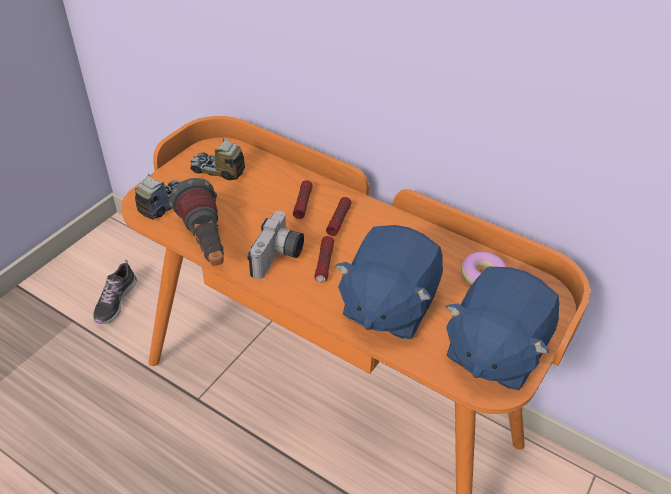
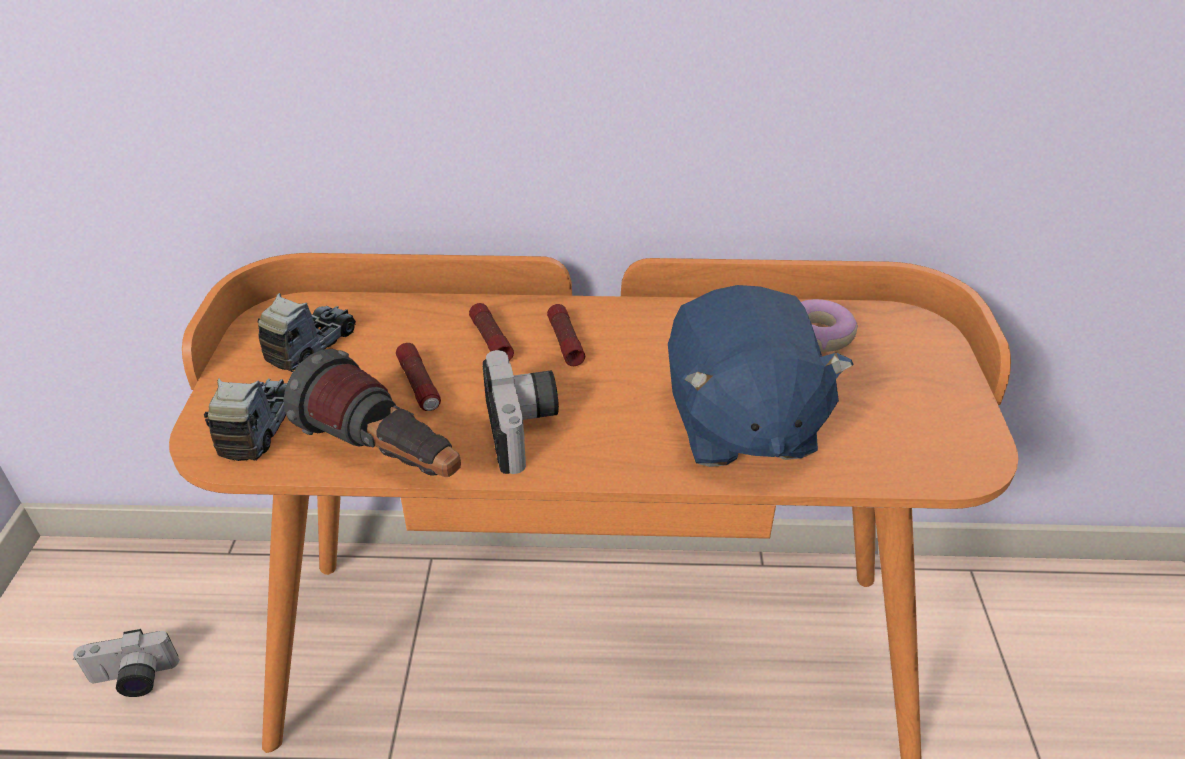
camera: 30 degrees left, 5 degrees down
(115, 301) = (132, 680): shoe -> camera
(218, 171) = (311, 346): toy truck -> toy truck turned 135 degrees clockwise
(324, 264) = (600, 408): flashlight -> flashlight (419, 385)
(493, 350) = (922, 419): blue plush toy -> none

